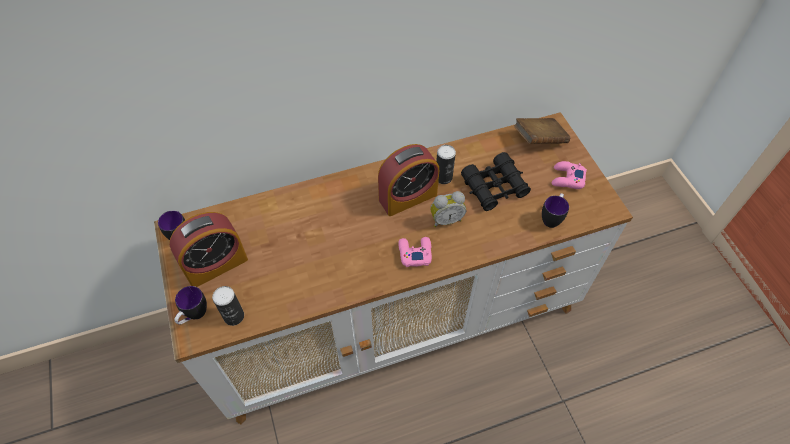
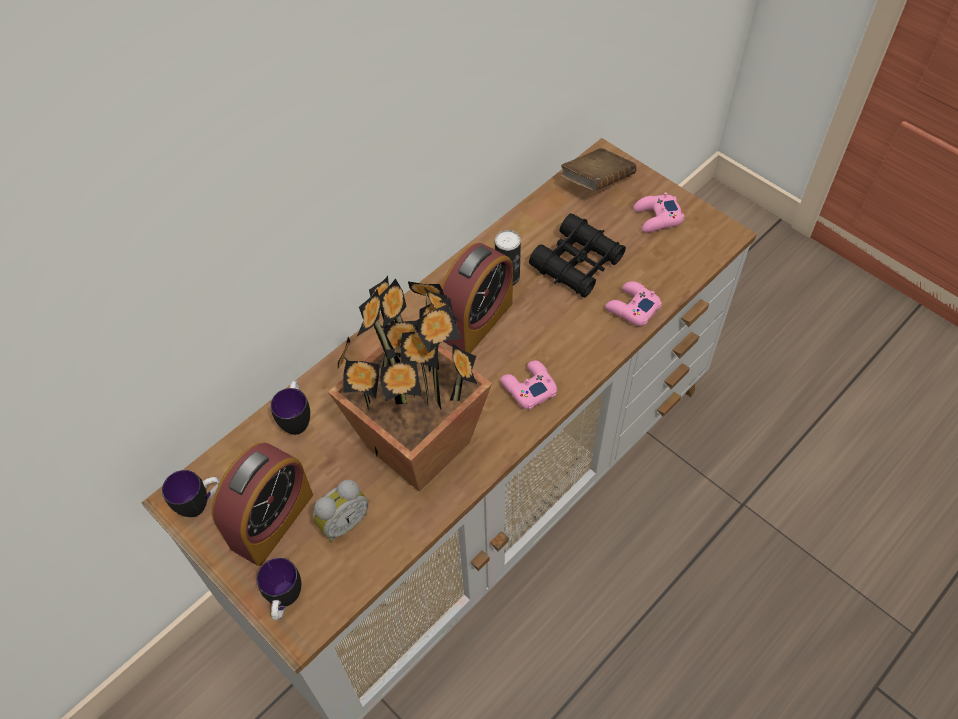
camera: 25 degrees left, 0 degrees up
(234, 316) = (341, 575): can -> none
(327, 258) = (419, 443): none -> potted plant
(446, 219) = (542, 329): alarm clock -> alarm clock (343, 522)
(514, 231) = (632, 308): none -> pink game controller
(552, 218) = (667, 273): mug -> mug (297, 418)

